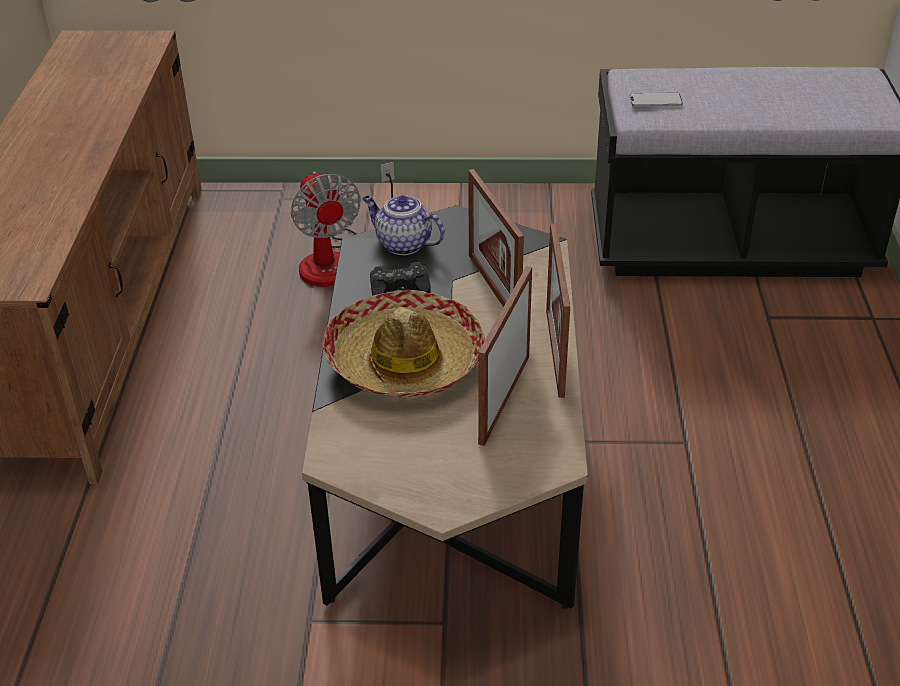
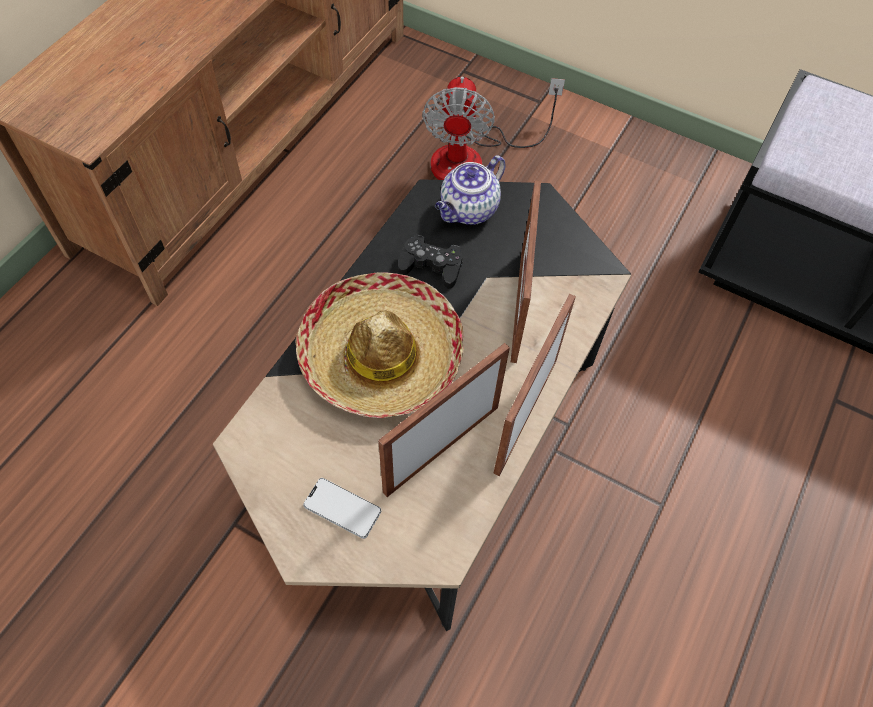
camera: 25 degrees right, 20 degrees up
(402, 244) = (468, 211): teapot -> teapot turned 105 degrees counterclockwise
(655, 101) = (827, 141): phone -> phone (342, 508)

